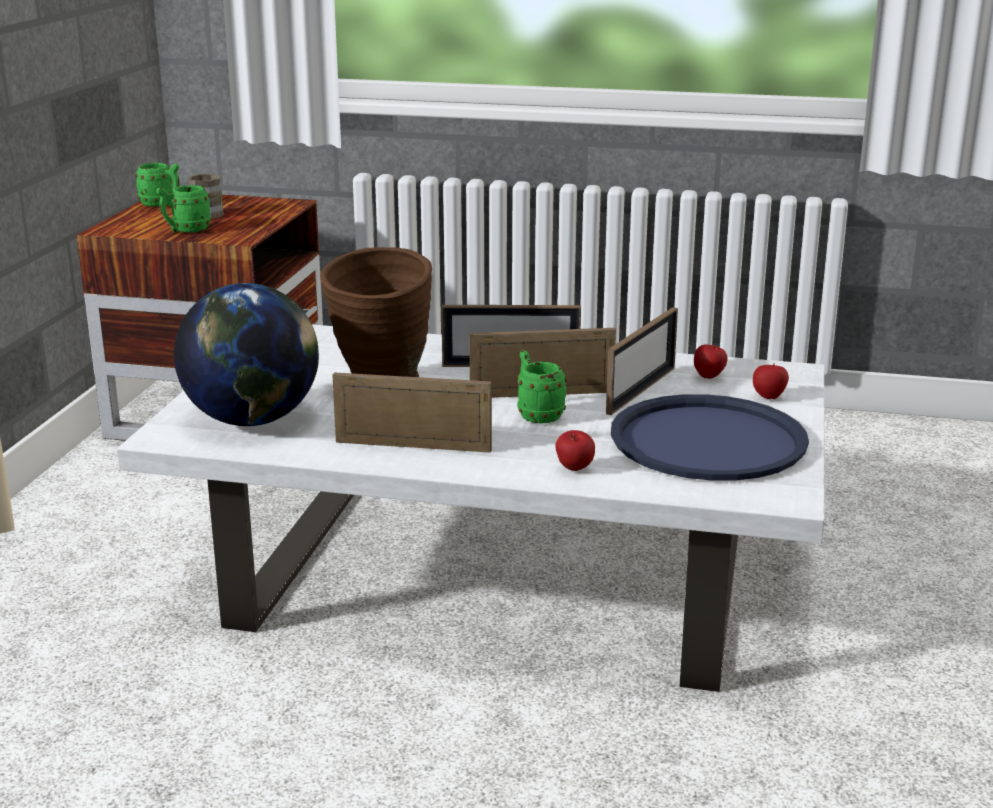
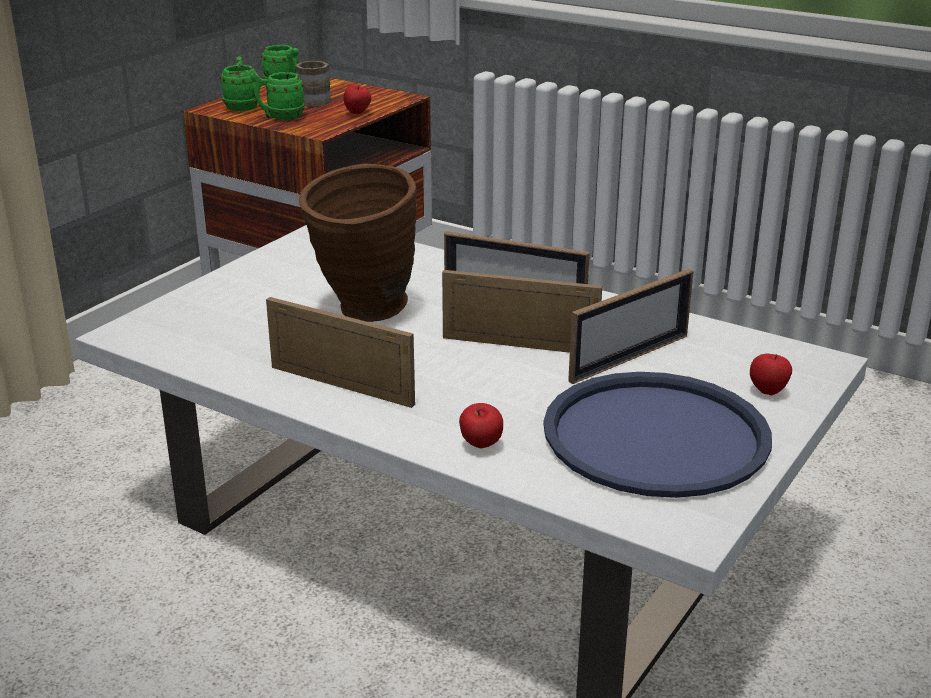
camera: 20 degrees right, 5 degrees up
(252, 421) = (216, 329): globe -> none
(537, 414) = (495, 369): green mug -> green mug (242, 106)
(709, 377) = (718, 354): apple -> apple (358, 114)

